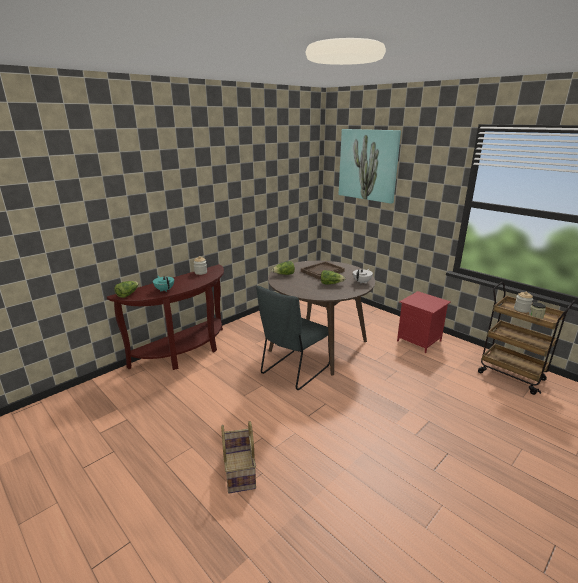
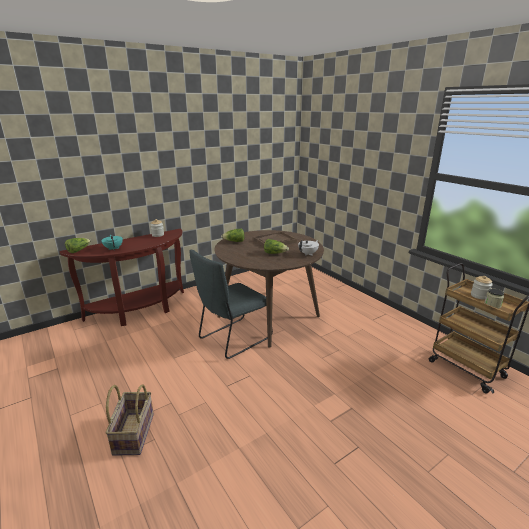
camera: 10 degrees right, 0 degrees up
(368, 165) = (339, 135): picture -> none
(420, 341) = (377, 321): red nightstand -> none

